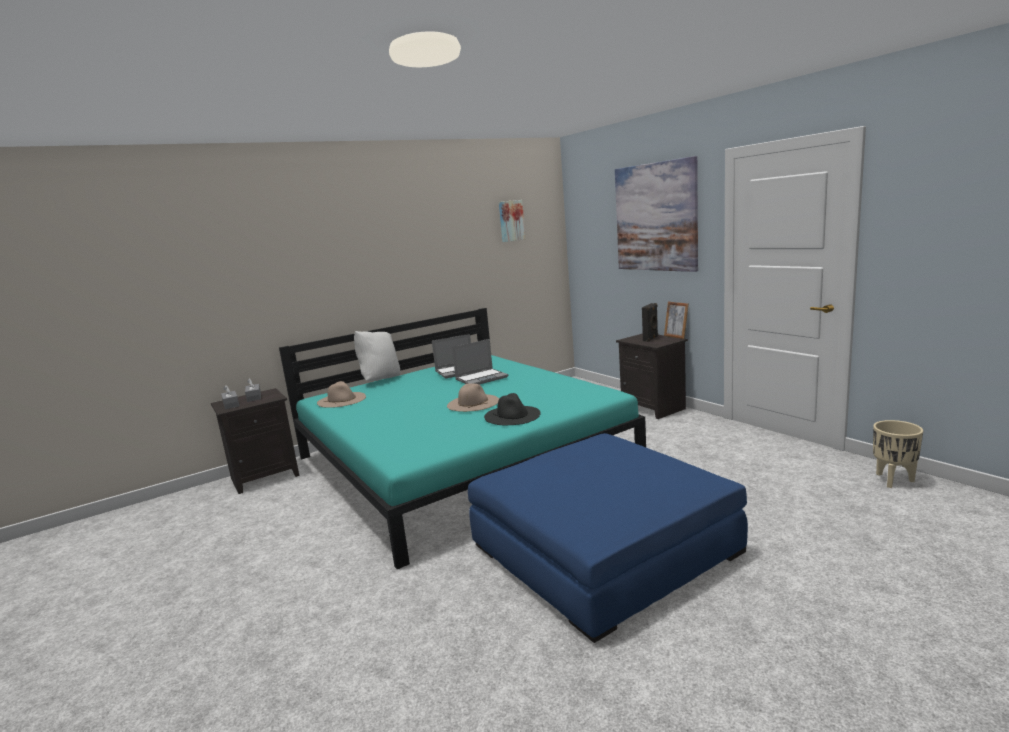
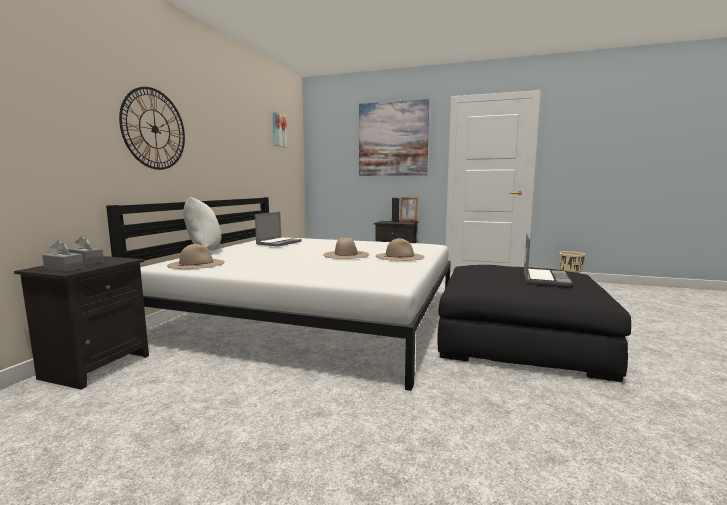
camera: 40 degrees left, 5 degrees down
(328, 269) = (154, 129): none -> wall clock
(460, 460) = (314, 315): turquoise bed -> white bed
(482, 378) = (312, 244): laptop -> laptop (544, 278)
(512, 415) = (399, 256): black hat -> beige hat
(602, 549) = (518, 338): blue ottoman -> black ottoman

